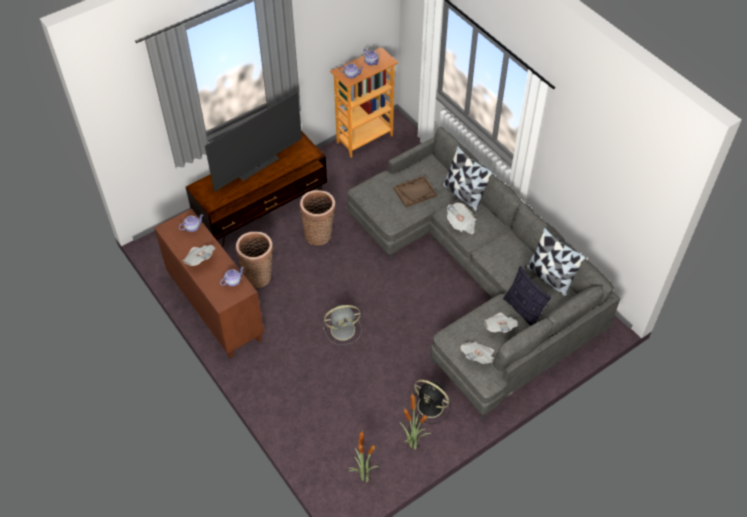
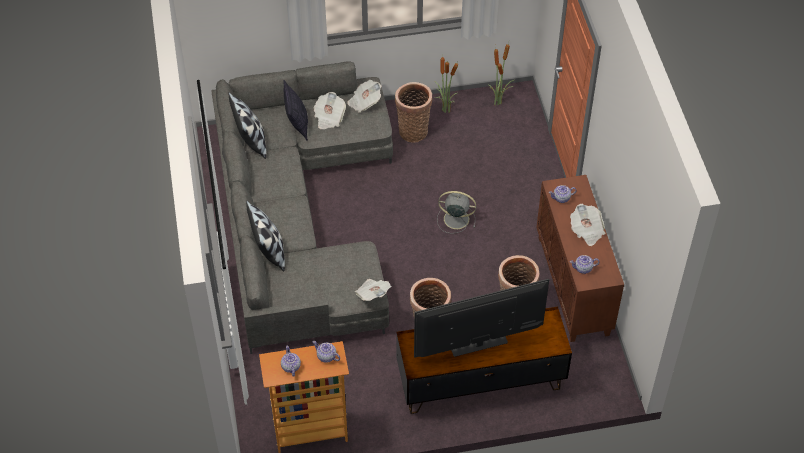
camera: 155 degrees left, 0 degrees up
(415, 192) = (318, 272): brown tray -> none
(431, 406) = (413, 130): black fan -> basket
(461, 224) = (295, 220): newspaper -> newspaper (373, 294)

